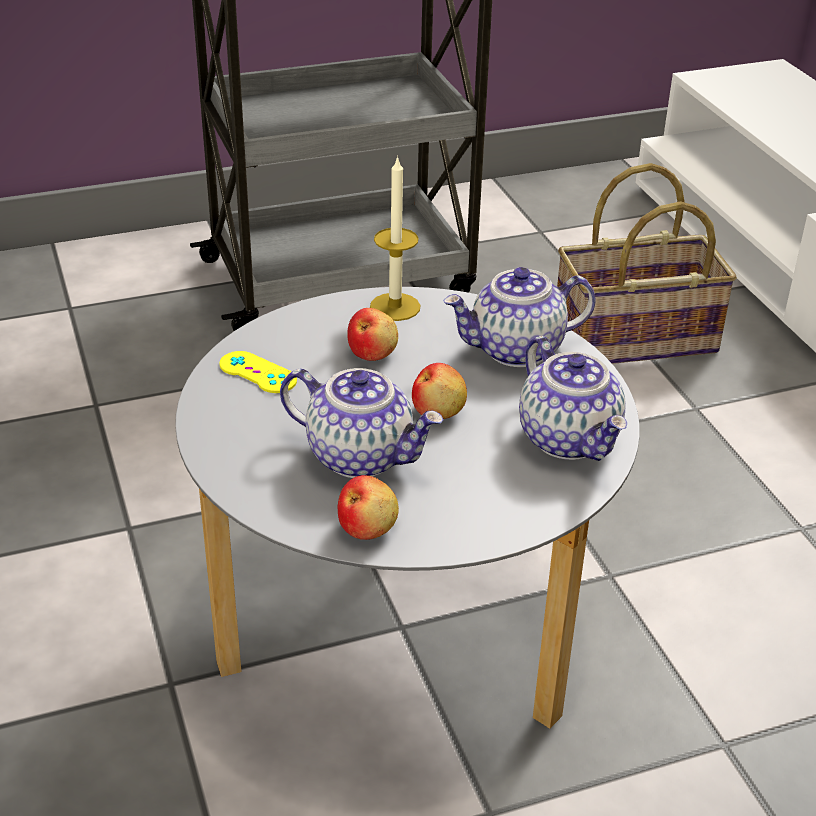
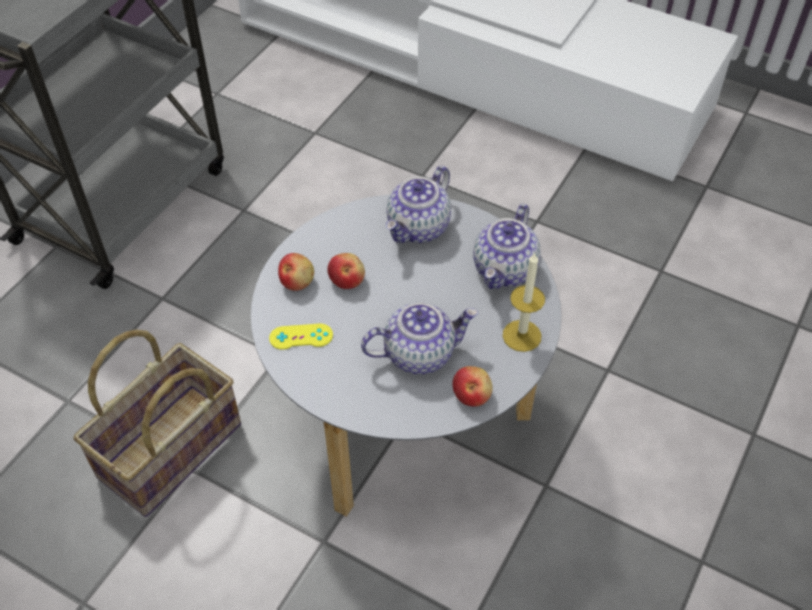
camera: 40 degrees left, 15 degrees up
(395, 307) = (322, 238): candle -> candle (522, 335)
(439, 411) = (425, 296): apple -> apple (297, 281)
(570, 439) = (505, 270): teapot -> teapot turned 90 degrees clockwise
(634, 340) = (349, 146): basket -> basket (171, 452)

